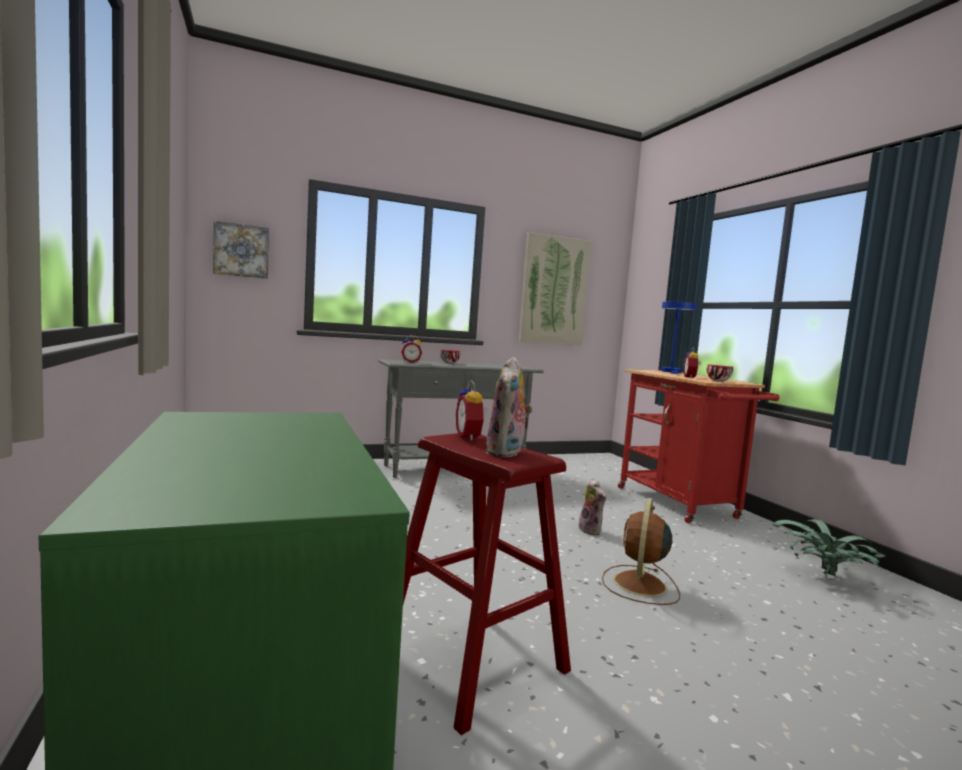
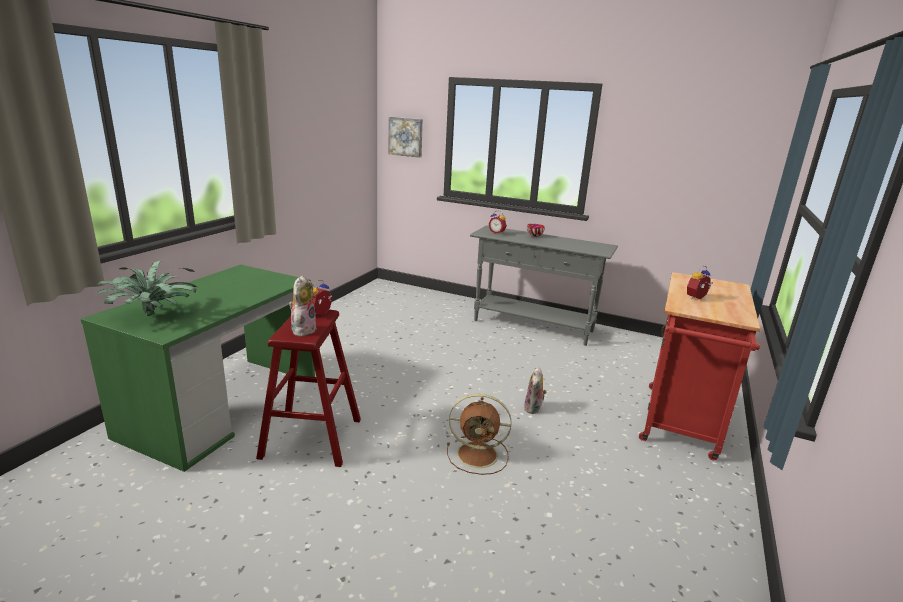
camera: 45 degrees right, 15 degrees up
(507, 453) = (303, 329): plush toy -> plush toy turned 135 degrees clockwise
(554, 290) = (678, 169): picture -> none
(639, 585) = (479, 455): brown fan -> brown fan turned 150 degrees counterclockwise
(672, 372) = (723, 285): blue table lamp -> none
(717, 381) = (702, 310): bowl -> none
(826, 577) = (663, 537): potted plant -> potted plant (154, 316)

